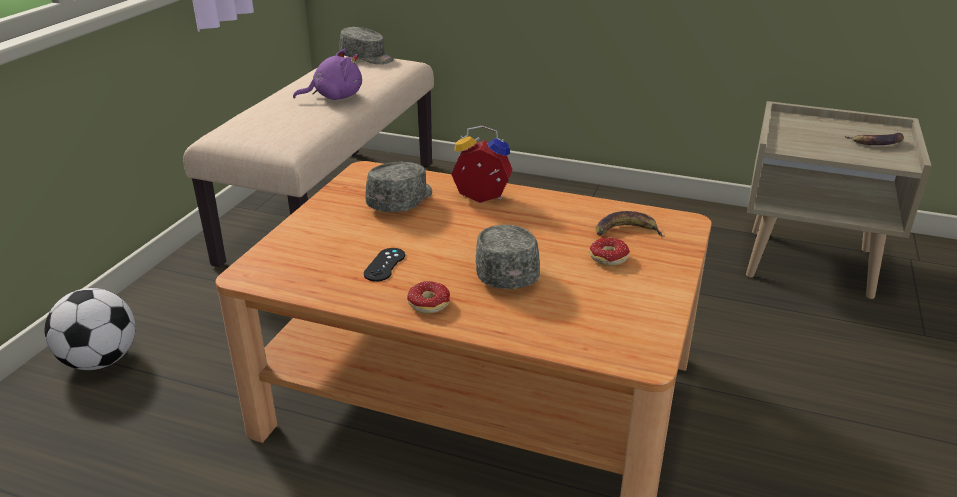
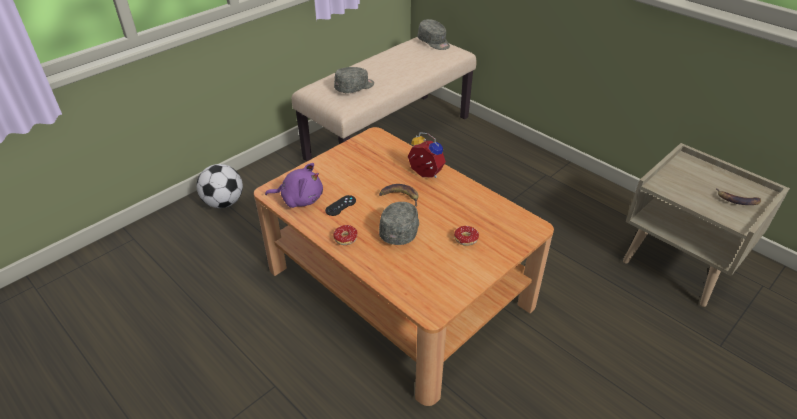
camera: 25 degrees right, 10 degrees up
(334, 97) = (392, 73): purple plush toy -> purple plush toy (300, 199)
(402, 201) = (379, 163): grey cap -> grey cap (355, 87)
(626, 231) = (492, 223): banana -> banana (399, 196)

